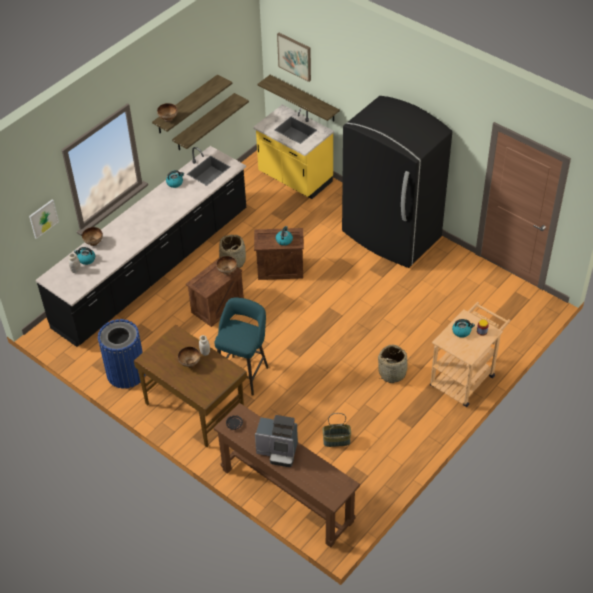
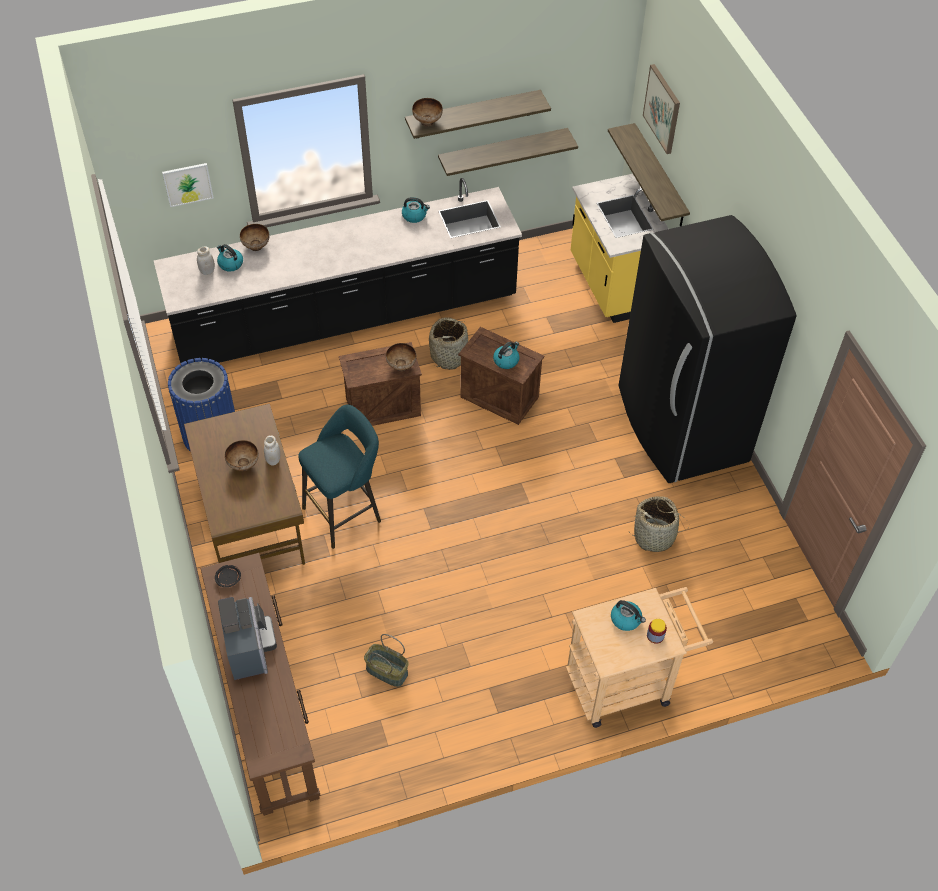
camera: 30 degrees right, 5 degrees up
(278, 451) = (250, 648): coffee machine -> coffee machine turned 150 degrees counterclockwise
(392, 372) = (532, 619): basket -> basket (654, 536)

